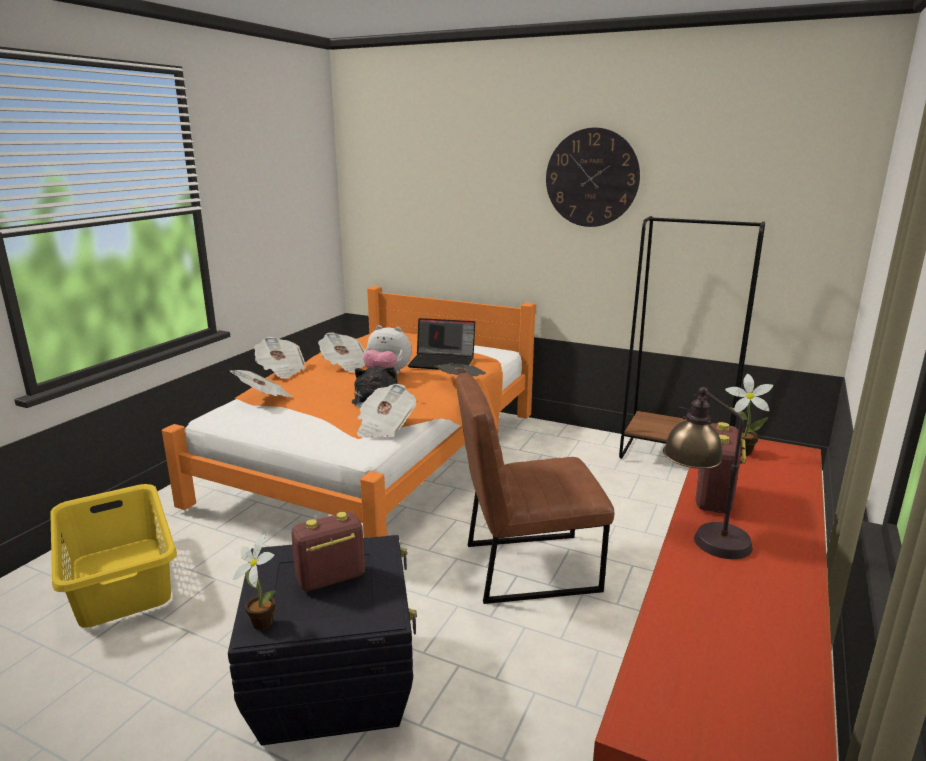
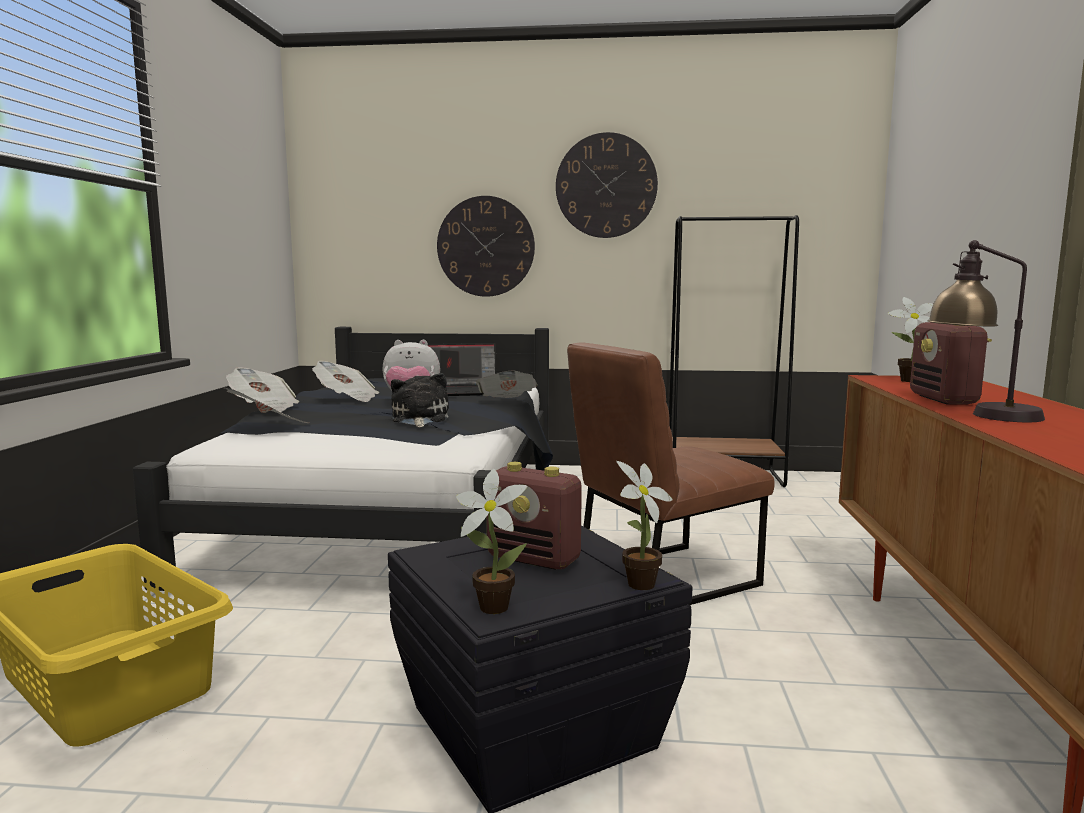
camera: 20 degrees left, 10 degrees down
(330, 579) = (534, 559): radio -> radio turned 105 degrees counterclockwise
(370, 624) = (637, 586): none -> potted plant
(376, 459) = (397, 515): orange bed -> black bed
(384, 427) = (458, 435): newspaper -> none
(486, 227) = (485, 246): none -> wall clock

